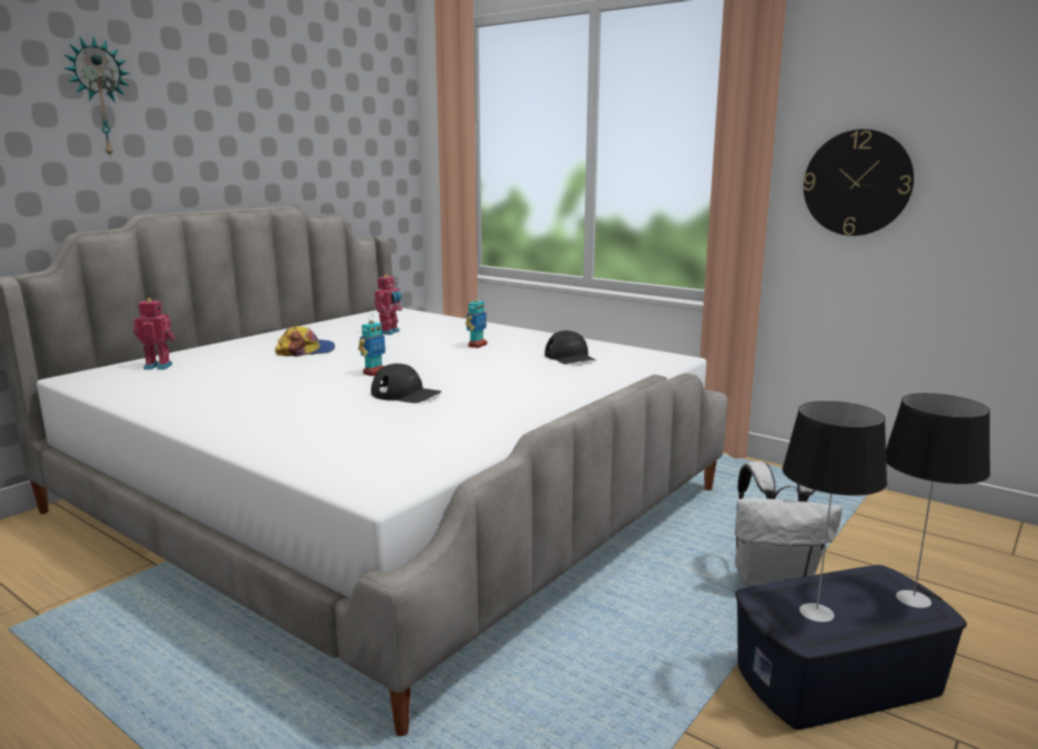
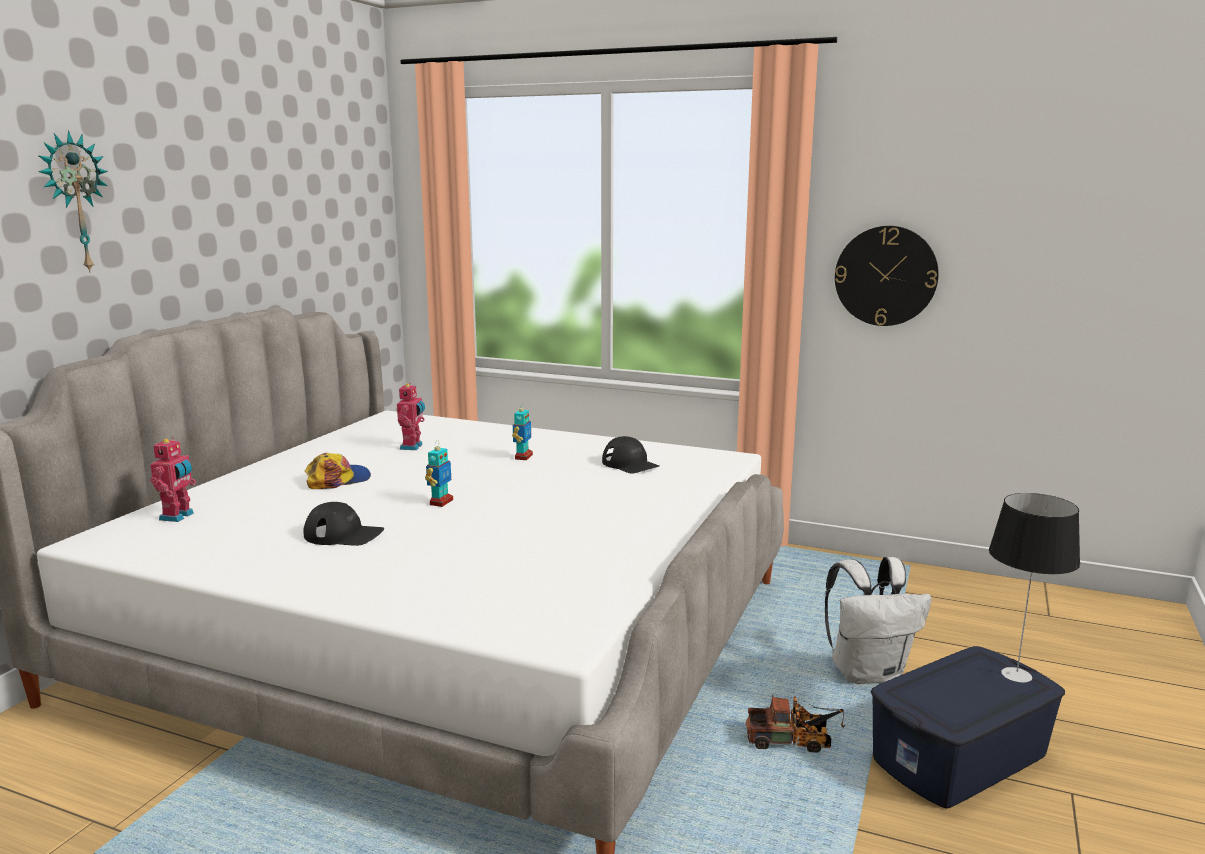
camera: 15 degrees left, 0 degrees up
(159, 366) = (178, 516): toy robot -> toy robot turned 120 degrees clockwise
(406, 394) = (497, 526): black cap -> black cap (344, 534)
(660, 636) = (794, 742): none -> toy truck
(818, 613) = (948, 700): table lamp -> none

